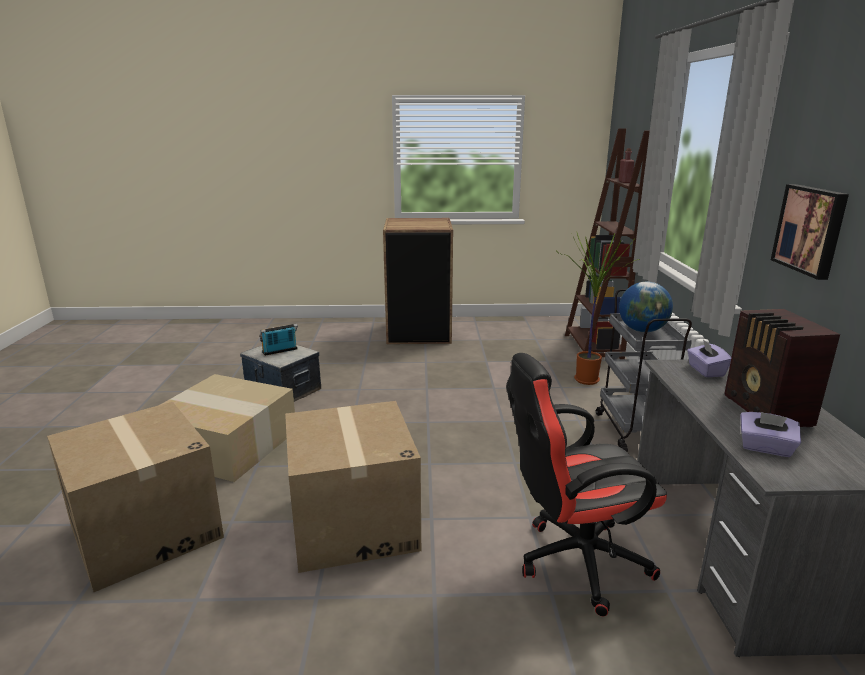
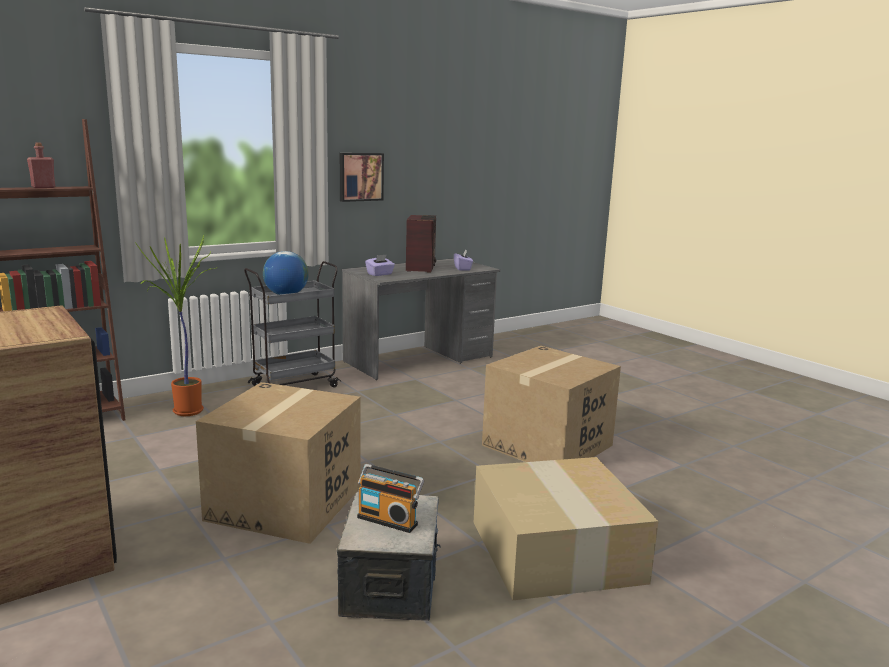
camera: 125 degrees left, 5 degrees down
(145, 531) = (694, 517): cardboard box -> cardboard box (285, 503)
(572, 563) = (481, 386): black office chair -> none
(767, 411) = (421, 268): radio -> radio turned 45 degrees counterclockwise

